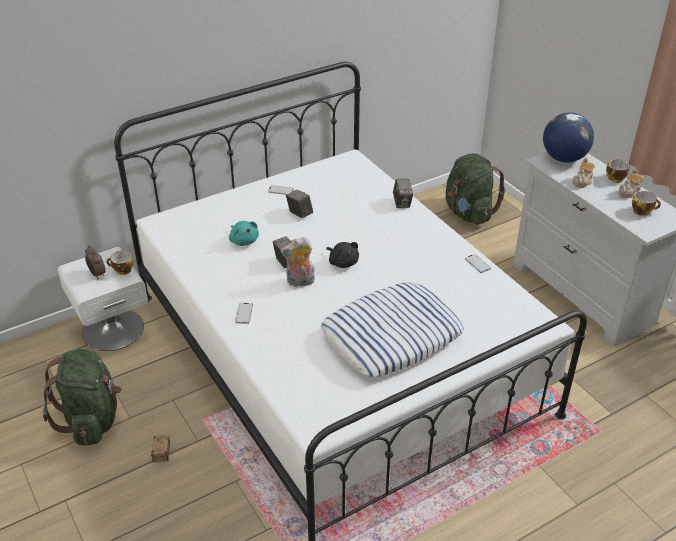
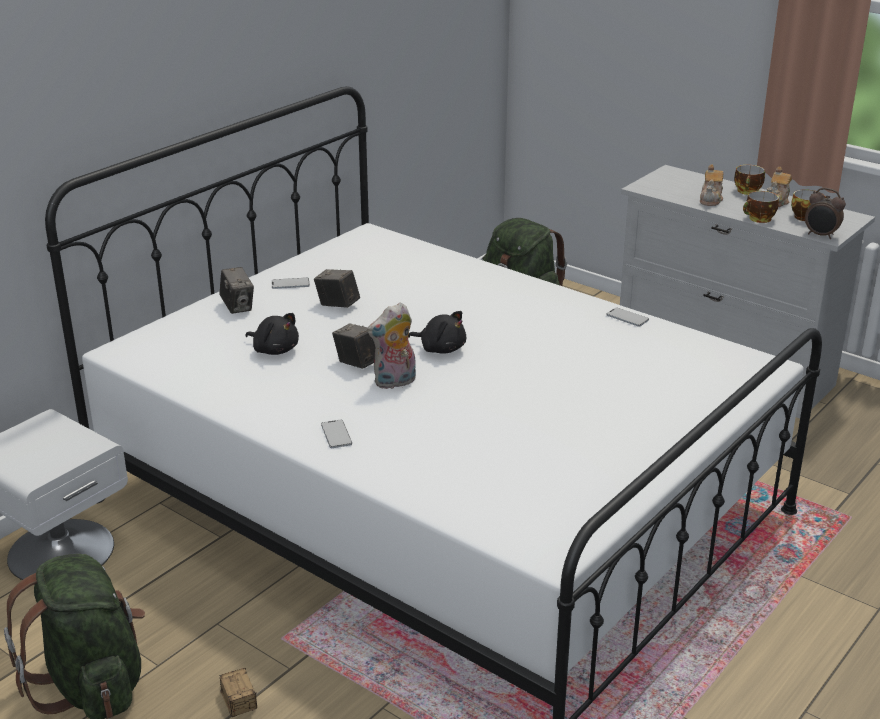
camera: 20 degrees left, 10 degrees down
(97, 274) = (37, 450): alarm clock -> alarm clock (821, 235)
(122, 270) = (77, 437): cup -> cup (759, 219)
(244, 240) = (274, 350): turquoise plush toy -> black plush toy
(391, 336) = (572, 419): pillow -> none
(402, 203) = (476, 270): camera -> camera (238, 307)
(563, 158) = (668, 180): globe -> none

